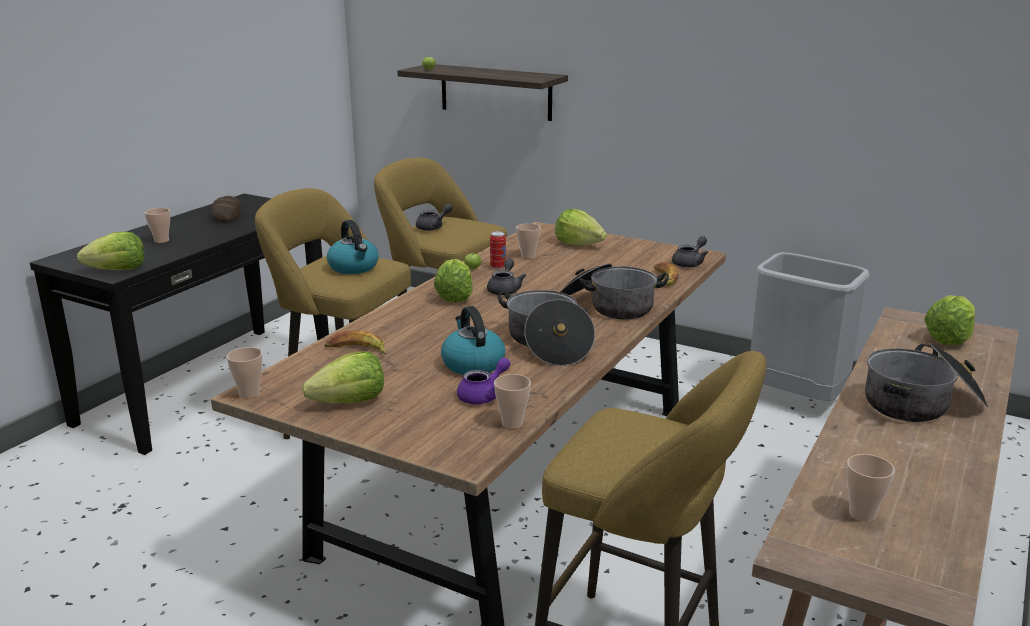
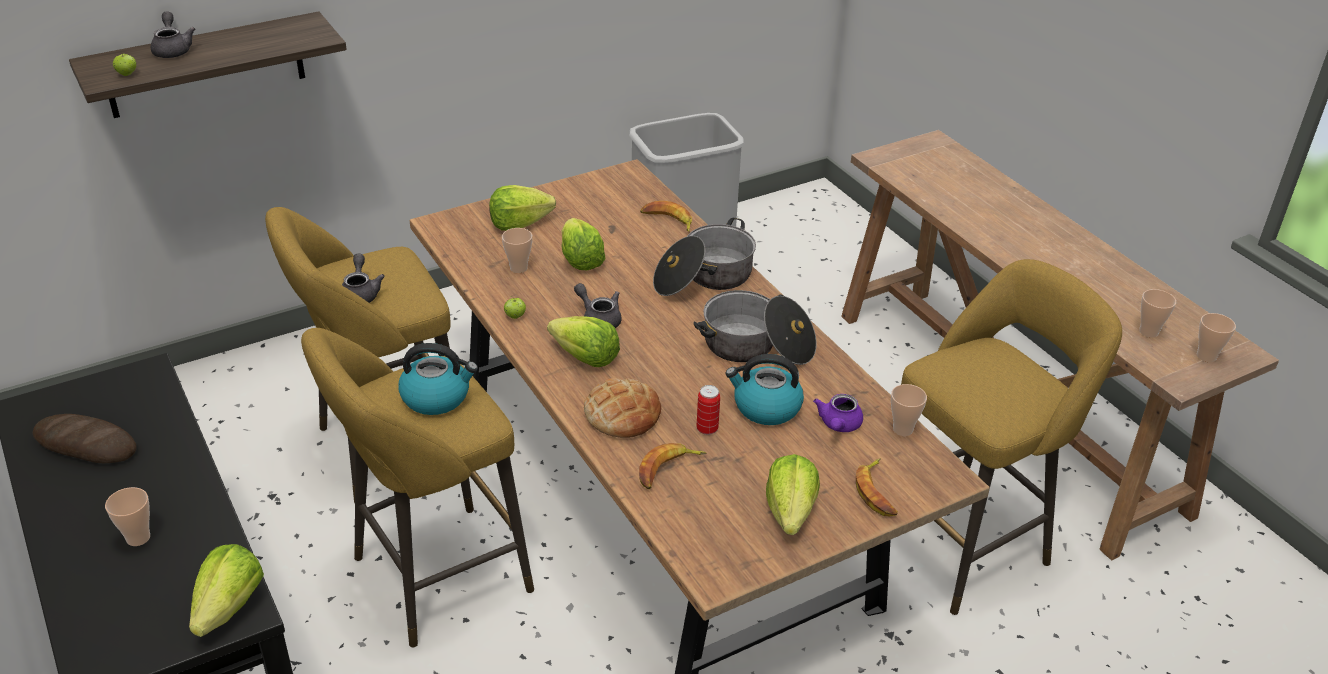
camera: 60 degrees left, 15 degrees up
(249, 394) = (717, 578): cup -> cup (1206, 356)
(405, 321) = (622, 414): none -> bread
(410, 431) = (877, 492): none -> banana
(483, 396) = (838, 425): purple teapot -> purple teapot turned 150 degrees counterclockwise
(498, 267) = (529, 299): can -> can (707, 429)
(690, 263) = (644, 188): grey teapot -> grey teapot (173, 49)
(922, 404) = (1023, 230): cooking pot -> none
(949, 338) = (930, 162): lettuce -> lettuce (580, 260)

